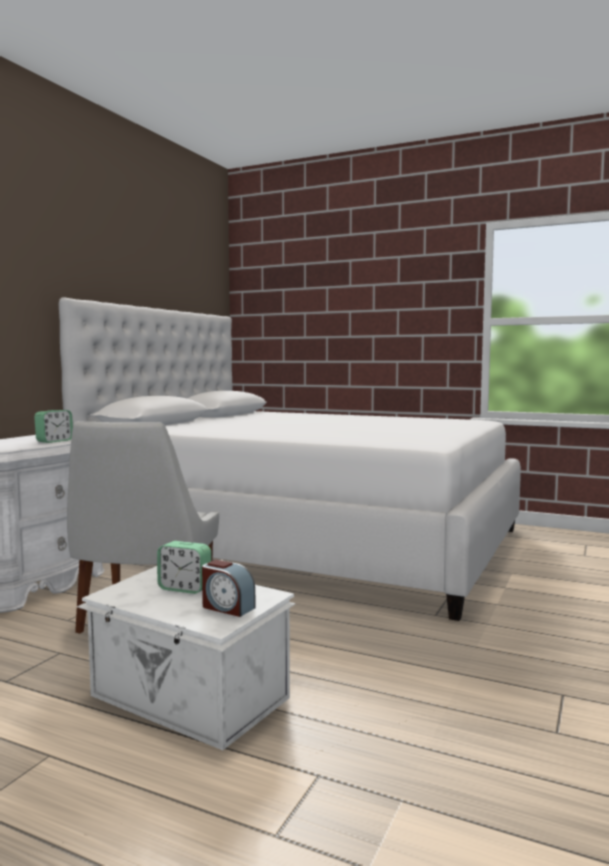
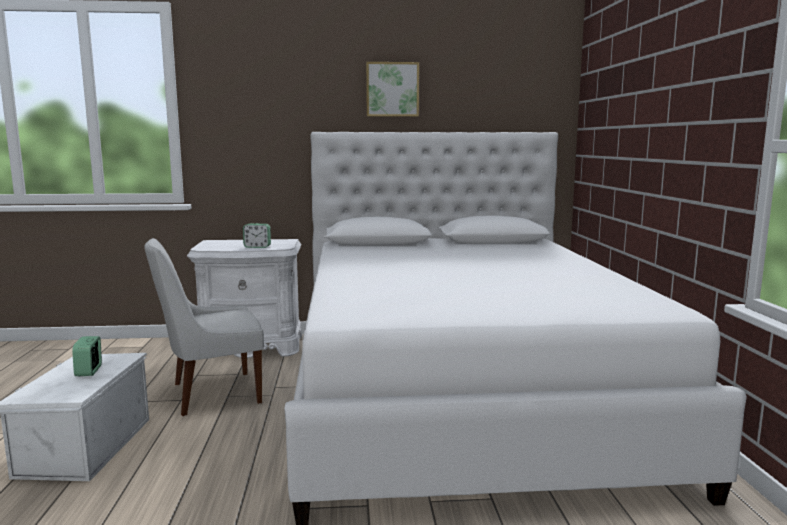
camera: 60 degrees right, 5 degrees up
(117, 259) = (392, 89): none -> picture
(227, 607) = (48, 391): alarm clock -> none

